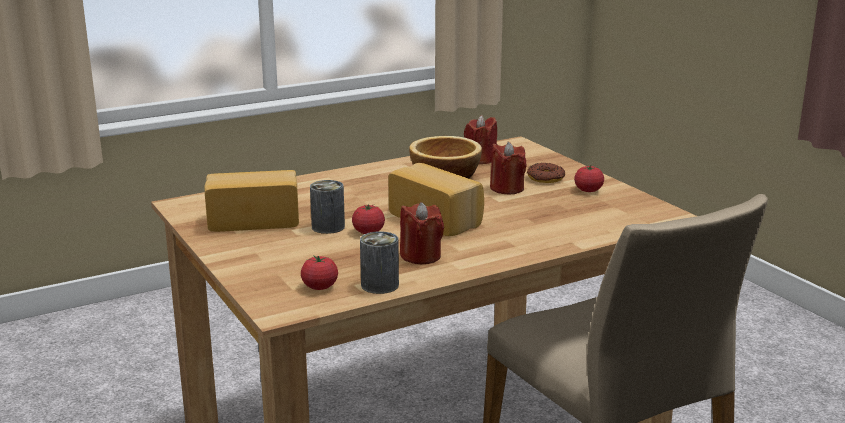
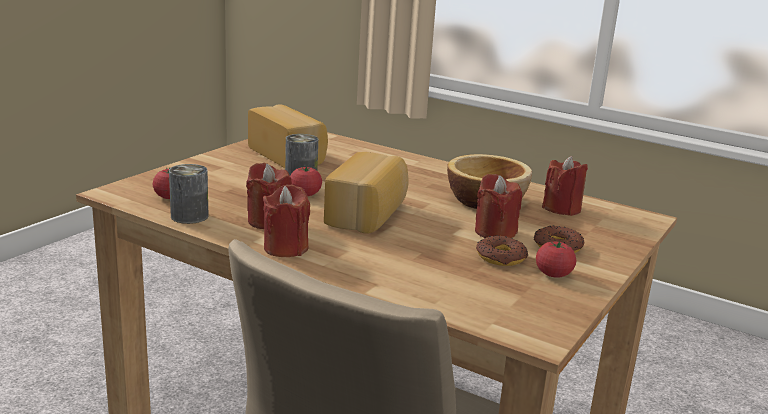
camera: 60 degrees right, 0 degrees up
(484, 259) = (286, 248): none -> red candle
(552, 197) = (501, 257): none -> donut

